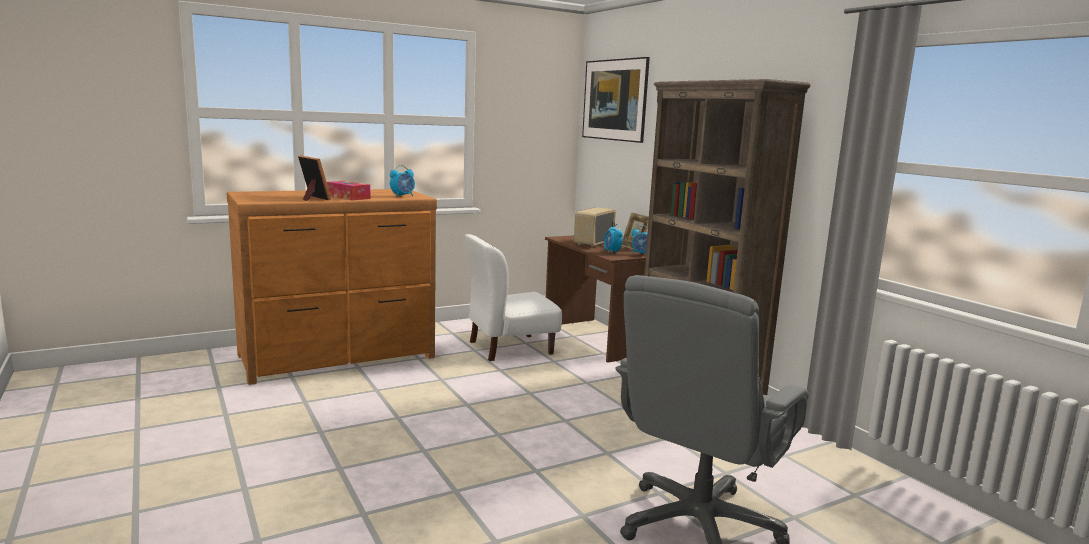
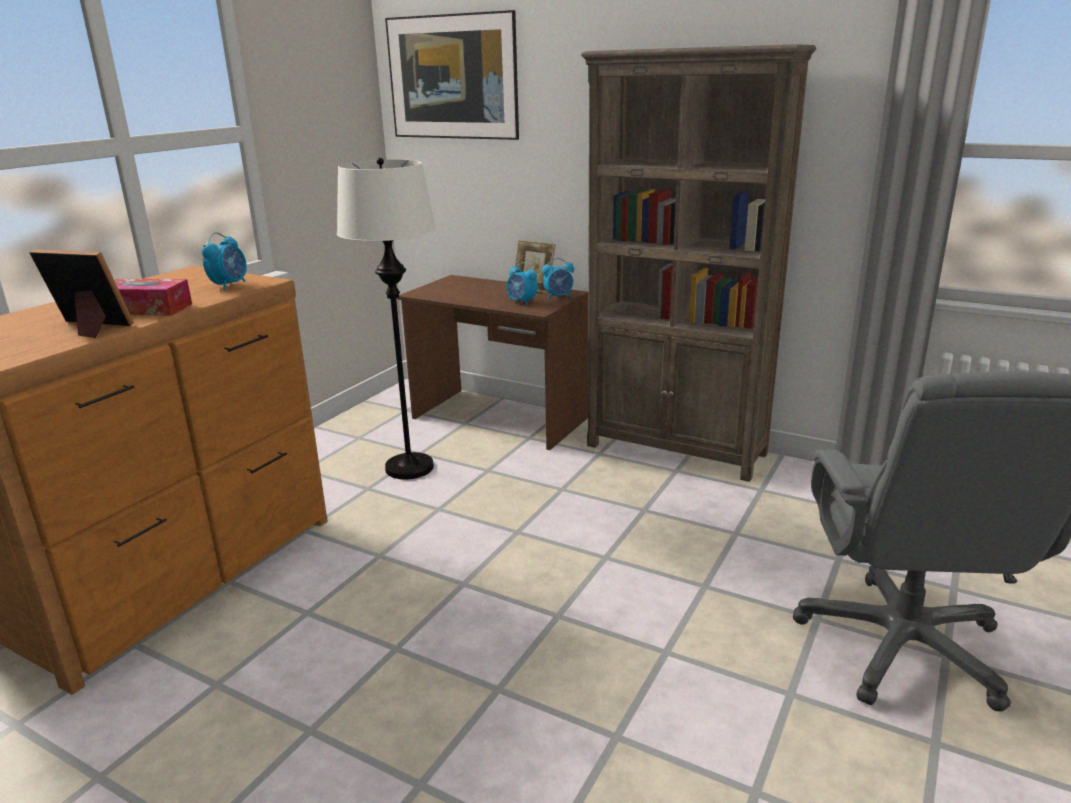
camera: 30 degrees left, 10 degrees up
(509, 347) = (409, 468): white chair -> white floor lamp
(593, 243) = (475, 293): radio -> none

